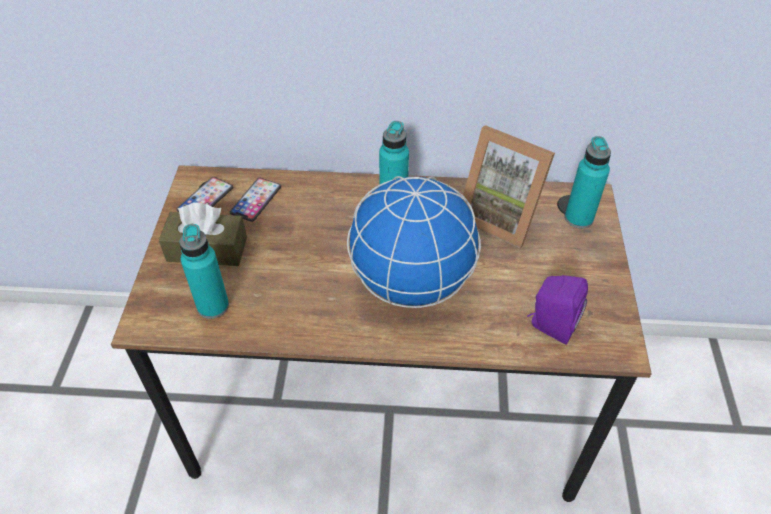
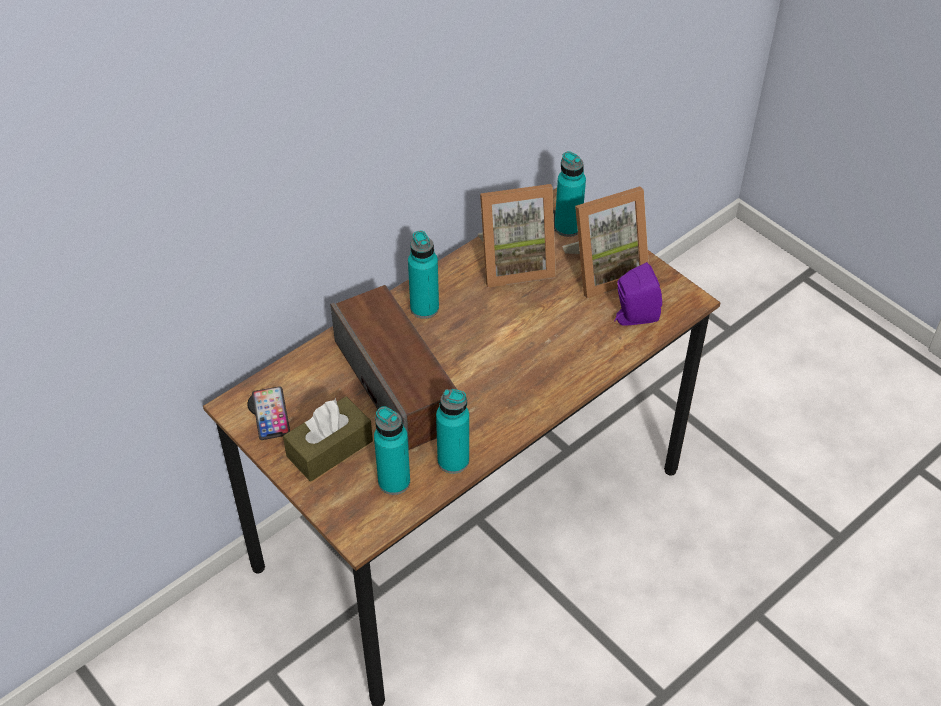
camera: 45 degrees left, 0 degrees up
(256, 200) = (314, 384): phone -> none
(269, 325) = (453, 461): none -> turquoise bottle
(306, 239) = (397, 384): none -> speaker
(412, 282) = (512, 356): globe -> none
(570, 271) = (604, 270): none -> picture frame

